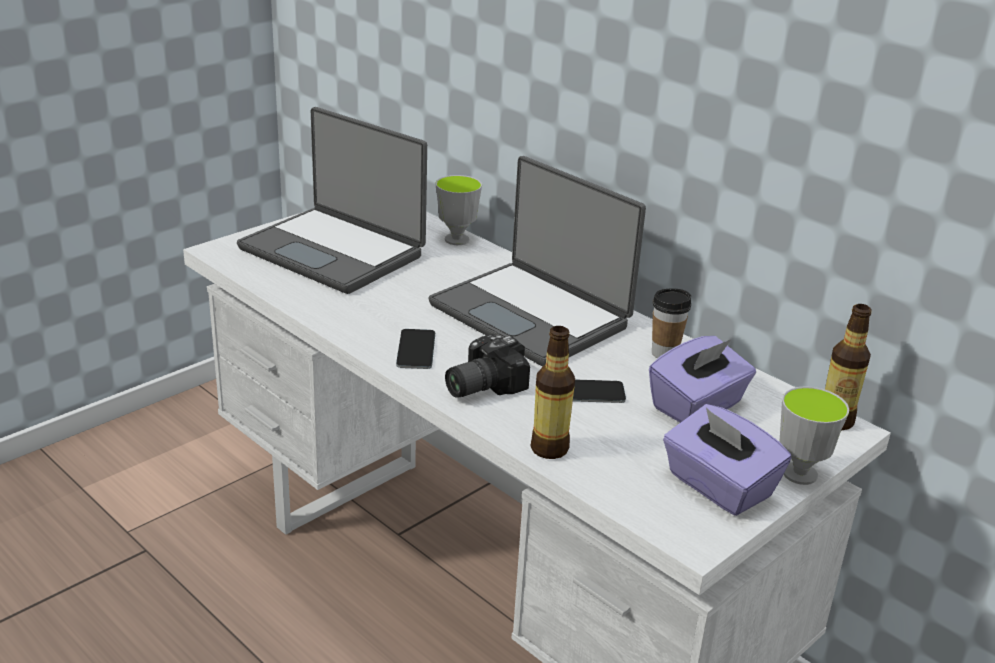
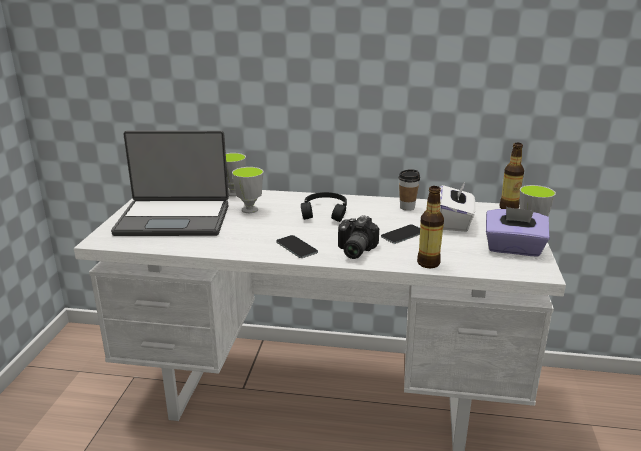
camera: 35 degrees left, 5 degrees down
(440, 272) = (249, 210): none -> cup
(532, 315) = (325, 212): laptop -> black headphones
(698, 406) = (454, 222): purple tissue box -> white tissue box

